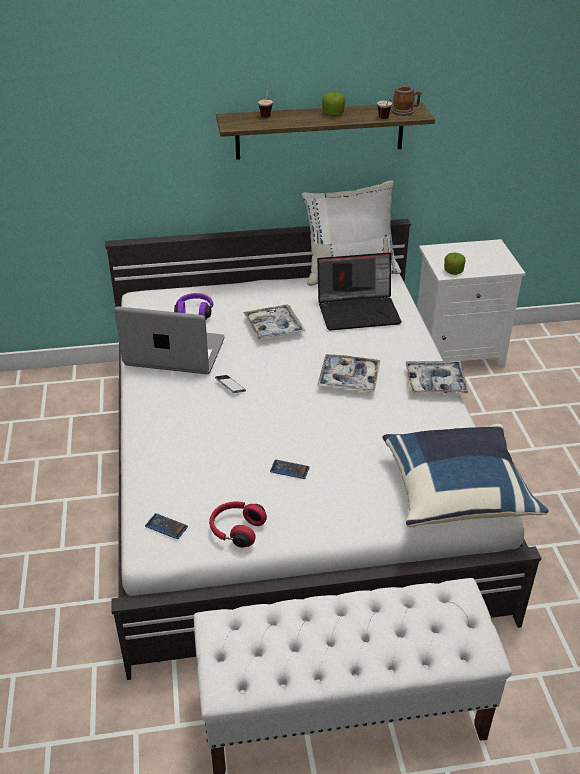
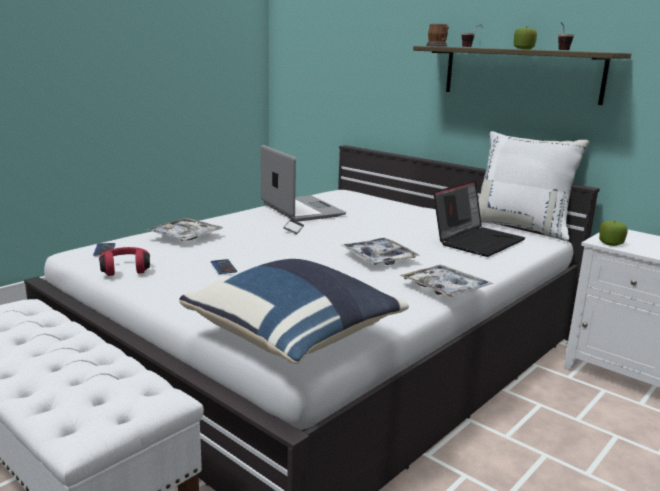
camera: 50 degrees right, 20 degrees down
(195, 312) = (357, 204): purple headphones -> none
(274, 328) = (390, 224): tray -> tray (185, 236)
(359, 311) = (477, 241): laptop -> laptop turned 90 degrees counterclockwise
(405, 111) = (595, 51): mug -> mug (438, 46)

